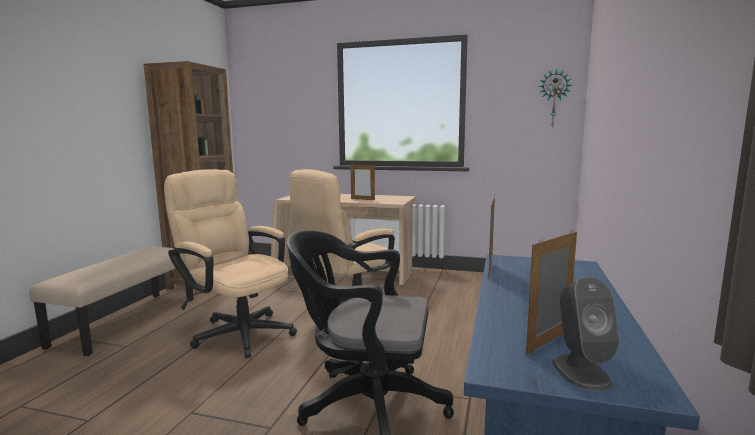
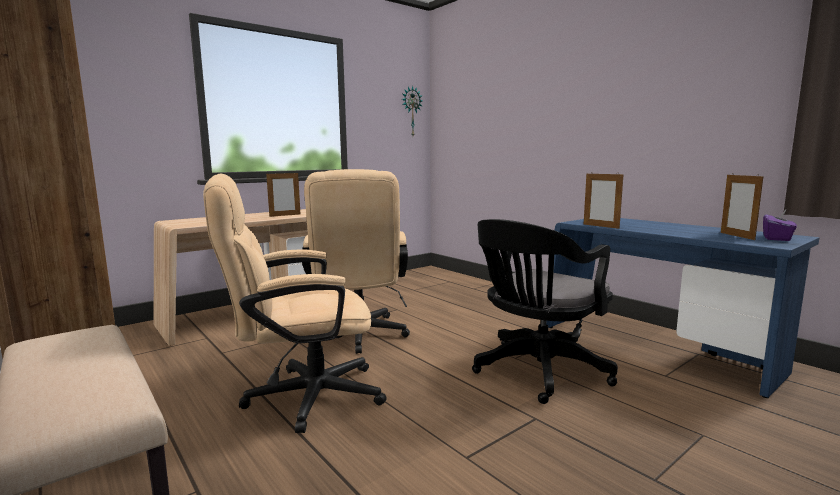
camera: 55 degrees left, 0 degrees up
(580, 371) = (777, 238): grey speaker -> purple tissue box

